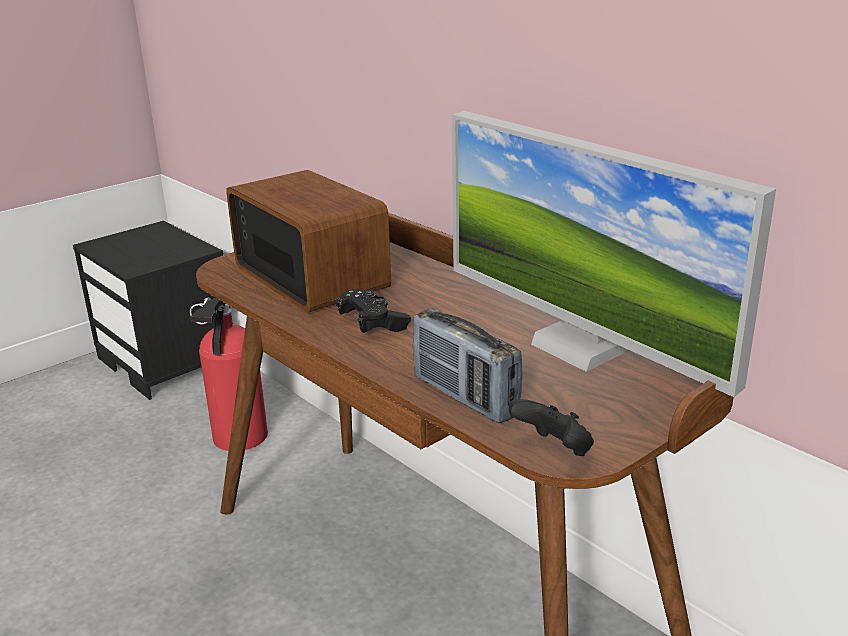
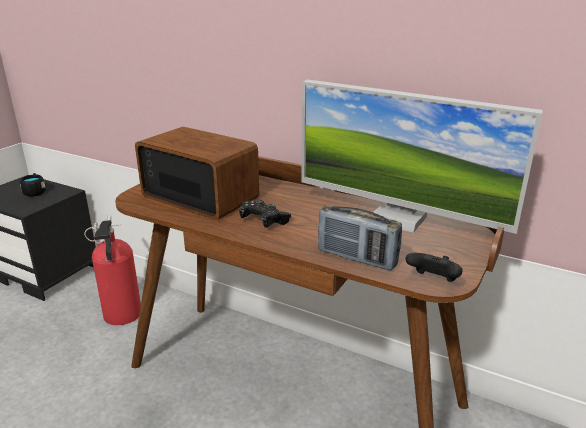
camera: 20 degrees left, 0 degrees up
(159, 245) = (35, 191): none -> black mug

